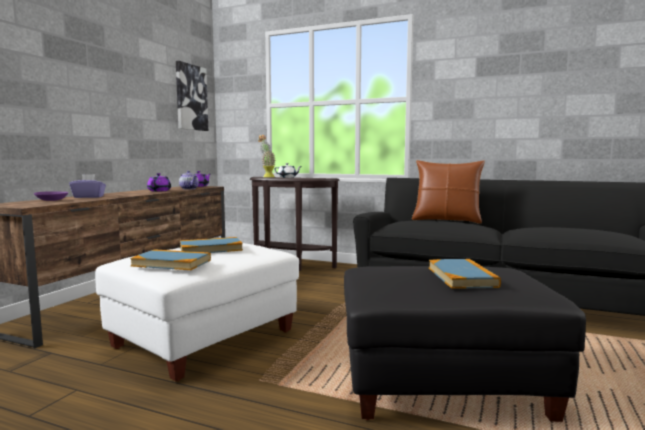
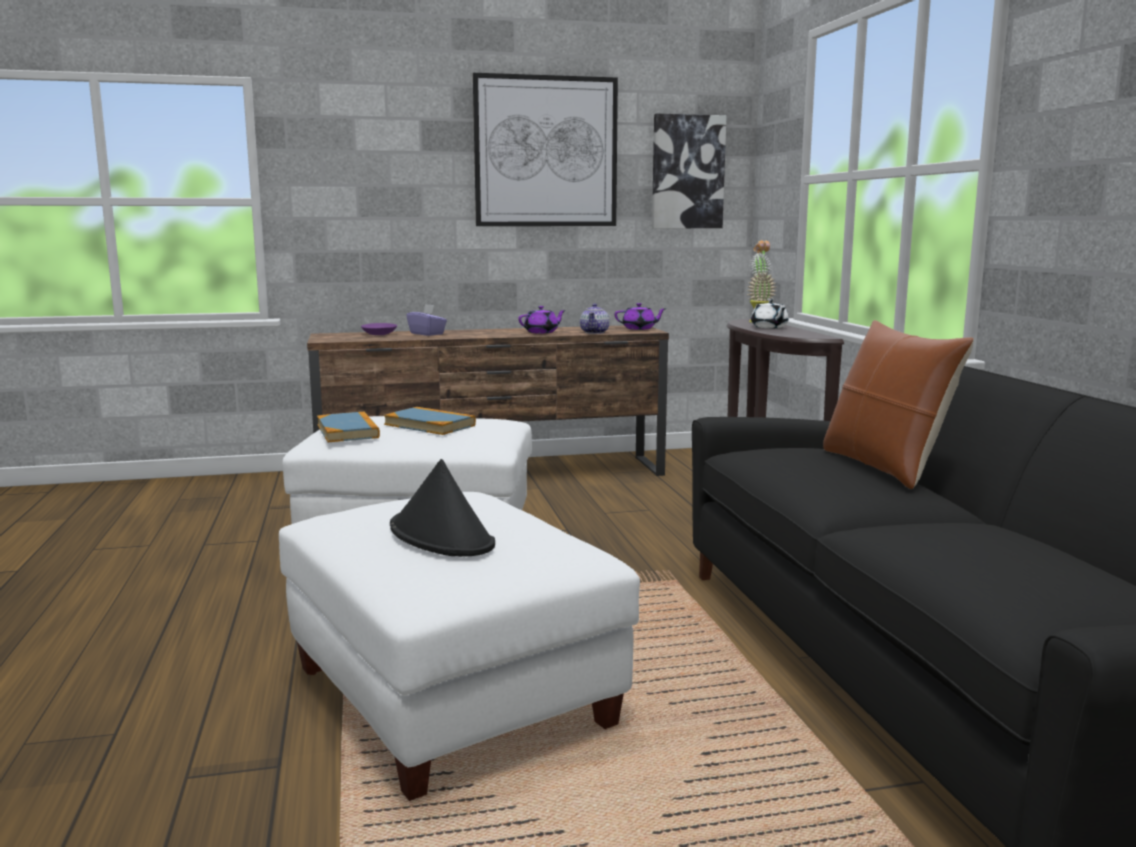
camera: 55 degrees right, 5 degrees up
(124, 73) = (546, 152): none -> picture
(442, 384) = (450, 698): black ottoman -> white ottoman
(461, 277) = (442, 536): book -> black hat

